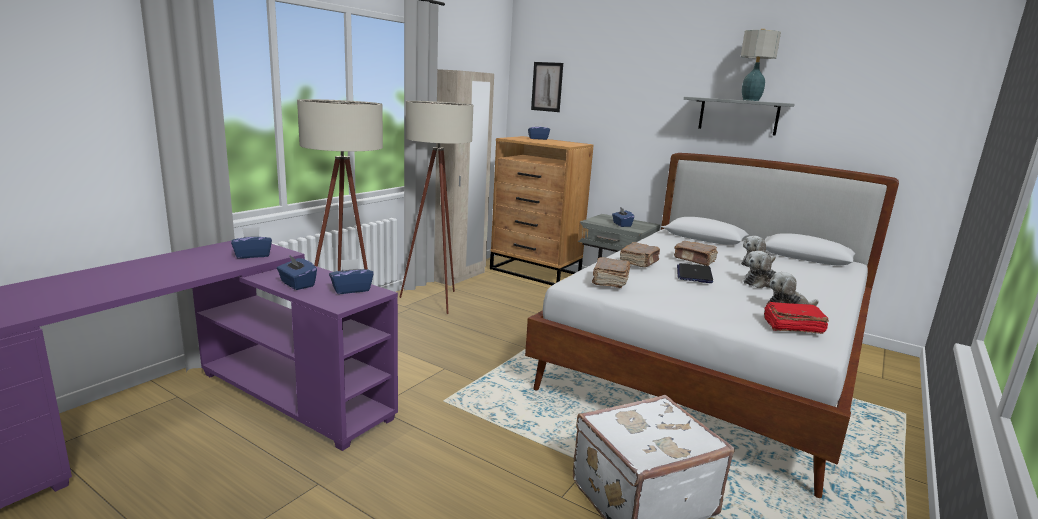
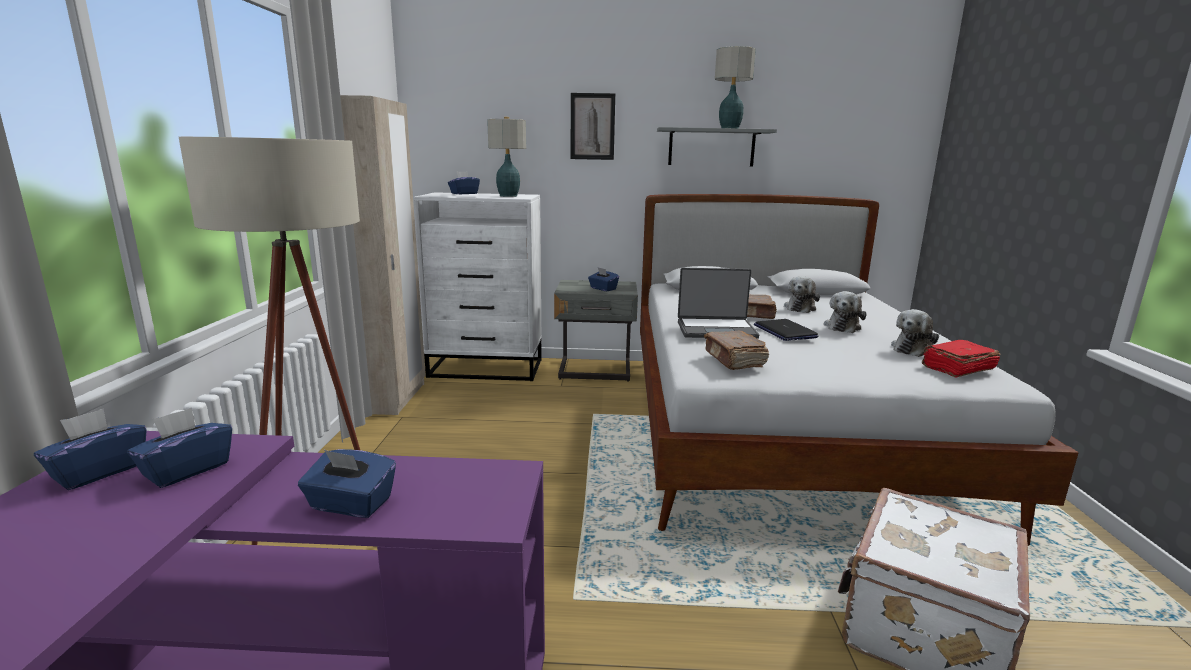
camera: 30 degrees left, 0 degrees up
(351, 289) = (465, 481): blue tissue box -> blue tissue box (99, 472)
(436, 303) = (404, 447): beige floor lamp -> none
(535, 272) = (487, 368): brown dresser -> white dresser
(547, 87) = (461, 123): picture -> picture (592, 126)
(562, 143) = (508, 196): none -> table lamp
(639, 262) = (716, 330): brown book -> laptop

